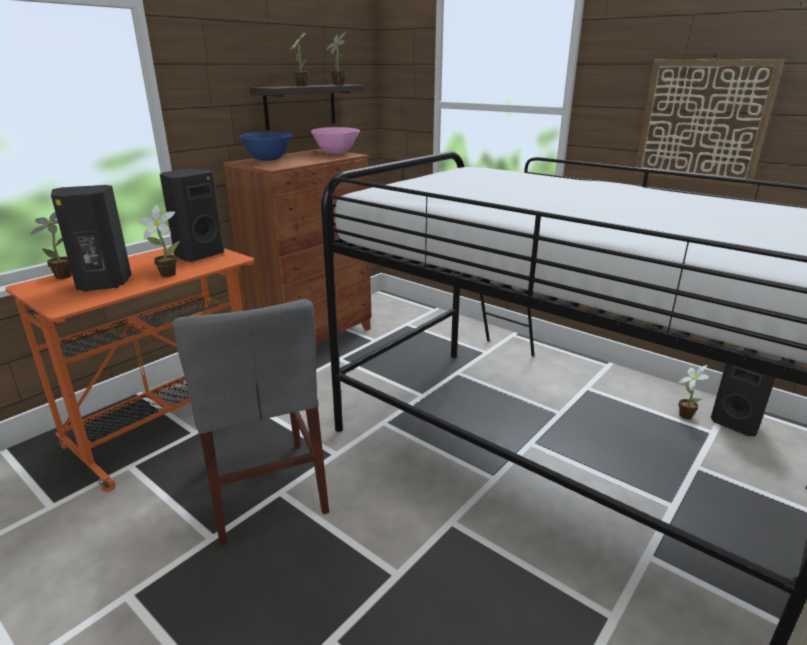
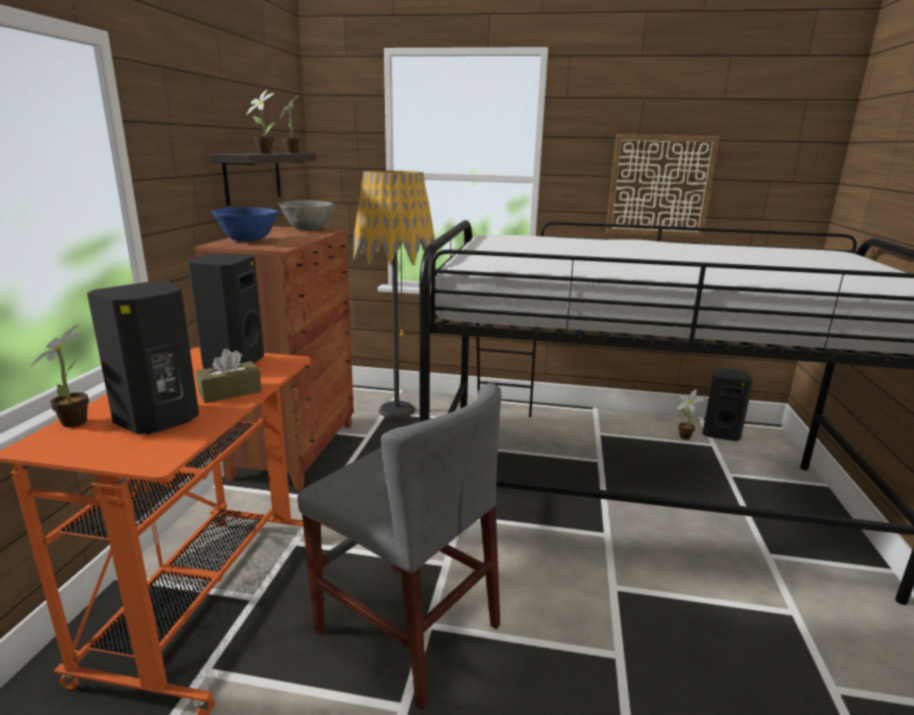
camera: 30 degrees left, 5 degrees down
(166, 274) = (230, 392): potted plant -> brown tissue box
(336, 153) = (309, 230): pink bowl -> grey bowl
(417, 324) = (396, 410): none -> floor lamp

